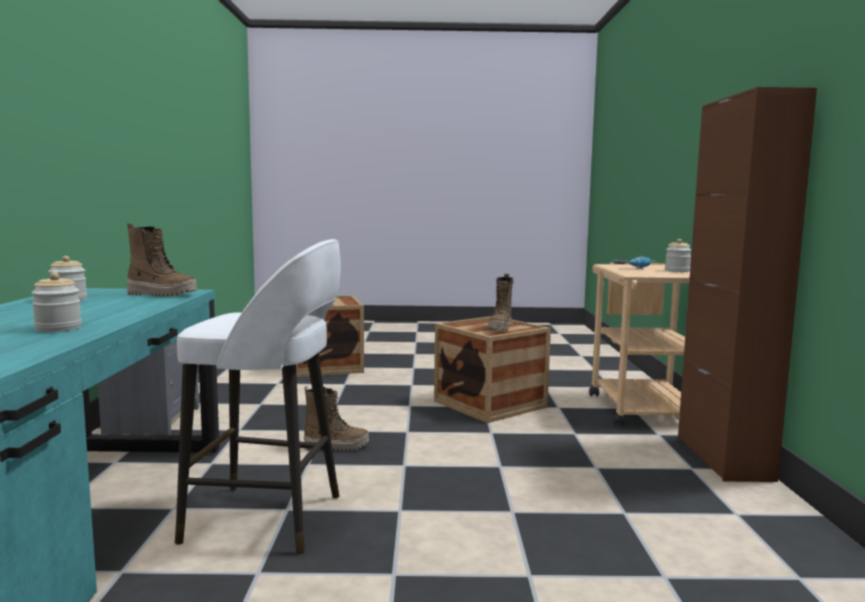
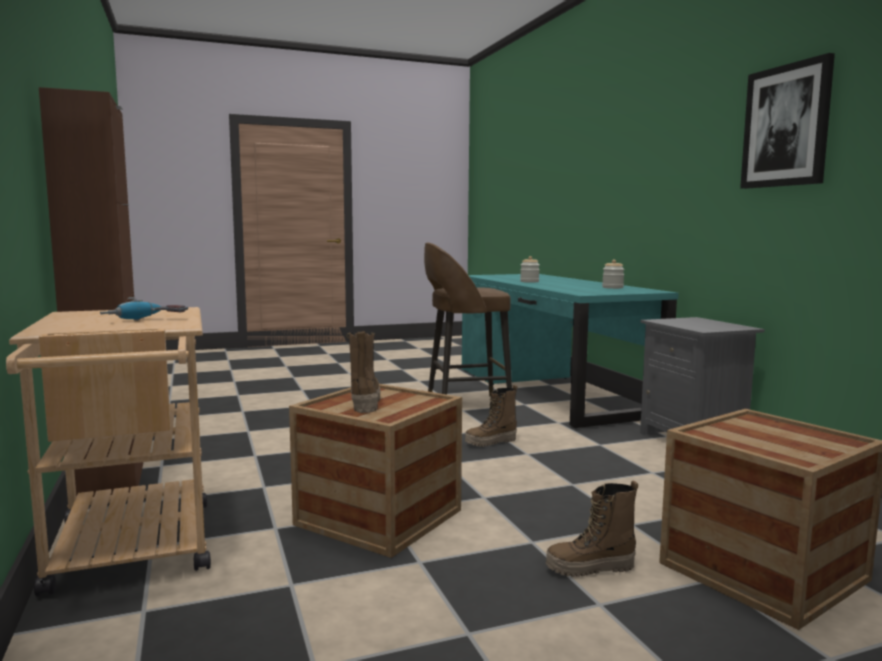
camera: 160 degrees right, 0 degrees up
(111, 112) = (786, 126): none -> picture
(162, 294) = (586, 291): boot -> boot (590, 569)
(269, 519) = (465, 406): white stool -> brown stool
(677, 271) = (91, 317): jar -> none

